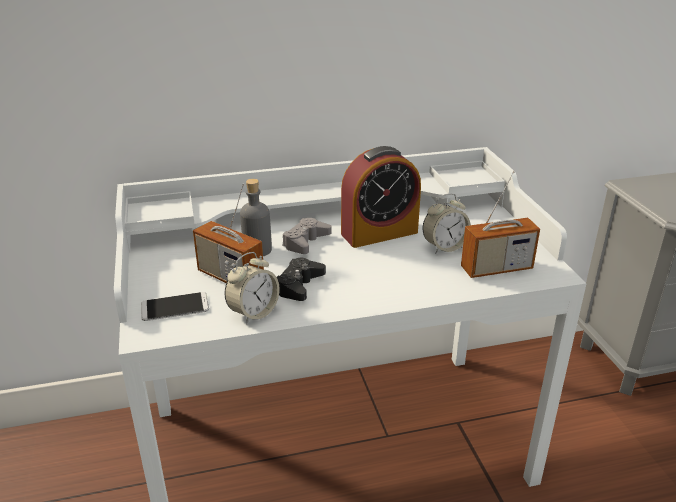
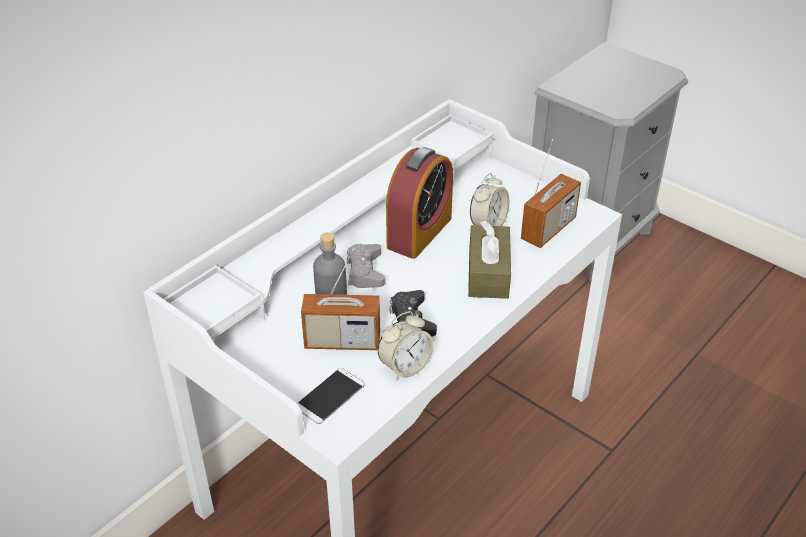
camera: 35 degrees left, 10 degrees up
(253, 313) = (405, 367): alarm clock -> alarm clock turned 45 degrees clockwise
(403, 279) = (488, 273): none -> brown tissue box

